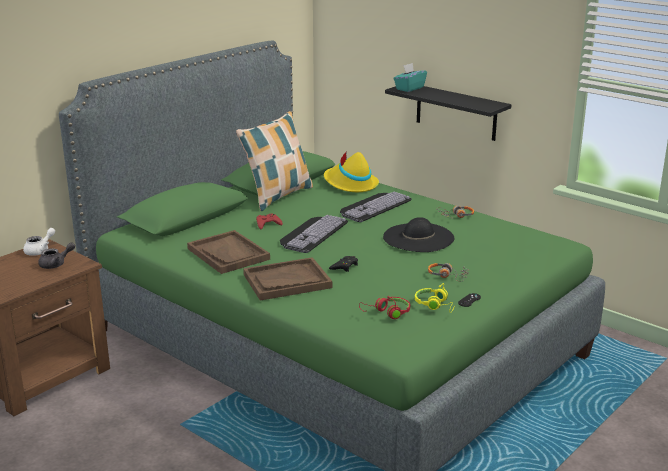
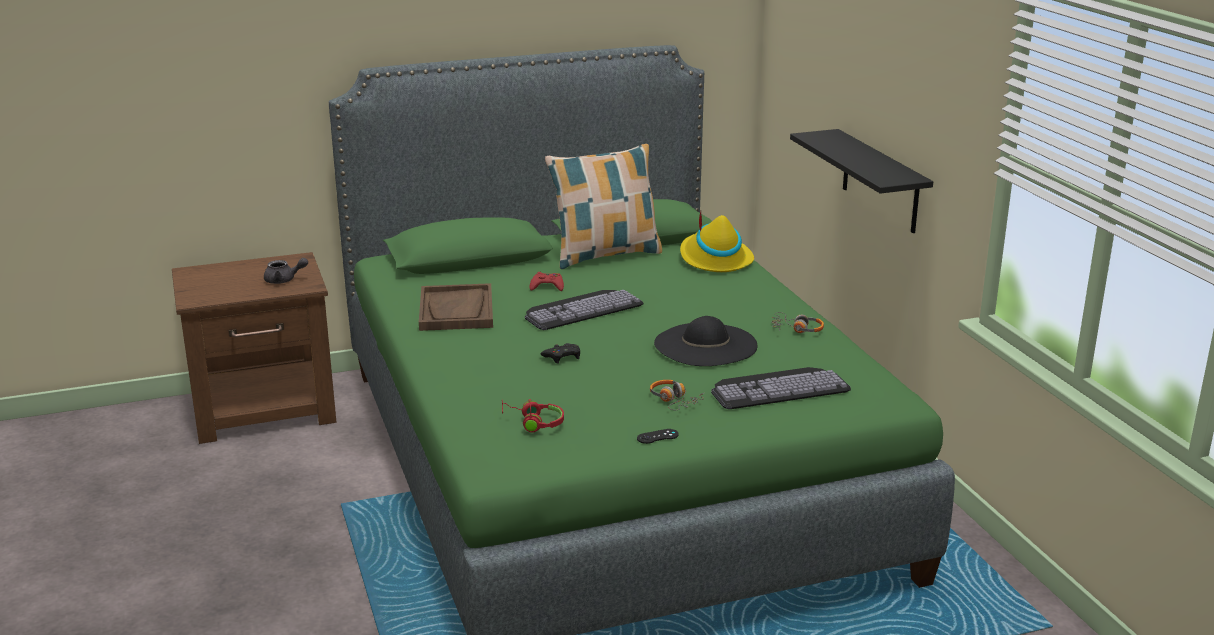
camera: 30 degrees right, 0 degrees up
(40, 251) = (287, 262): white teapot -> none
(287, 281) = (476, 357): brown tray -> none
(373, 206) = (705, 293): keyboard -> keyboard (778, 387)
(409, 88) = (825, 137): turquoise tissue box -> none
(435, 305) = (604, 430): yellow headphones -> none

